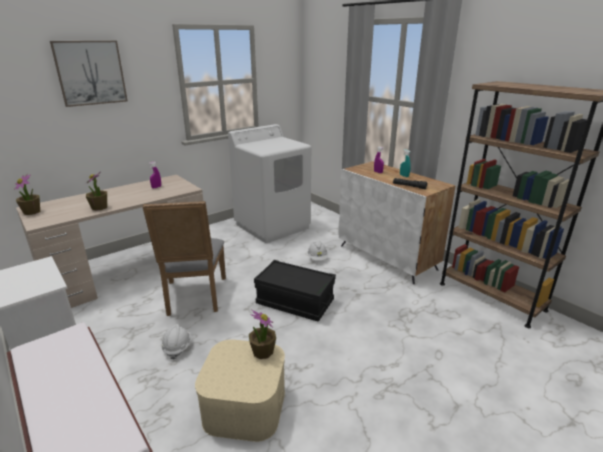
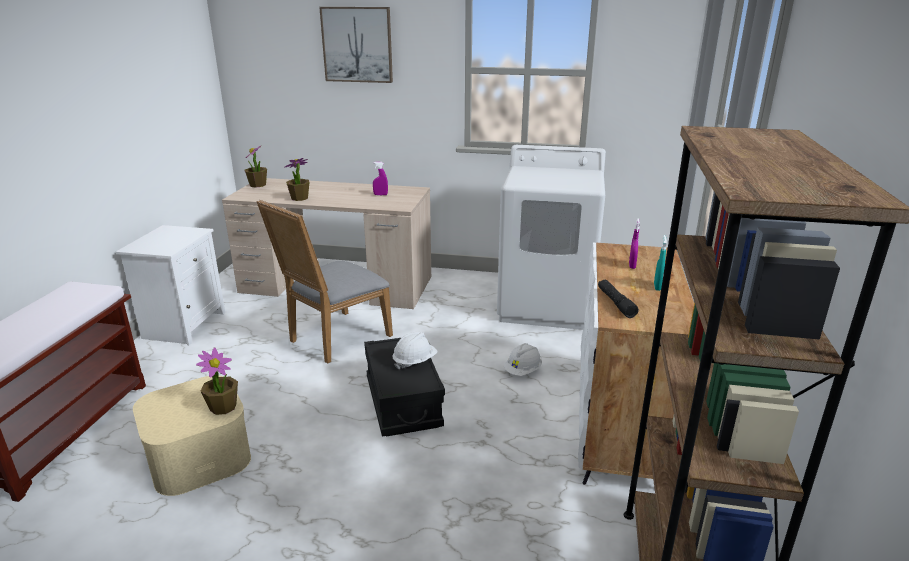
camera: 50 degrees right, 0 degrees up
(177, 347) = (249, 373): white hard hat -> white hard hat (414, 361)

